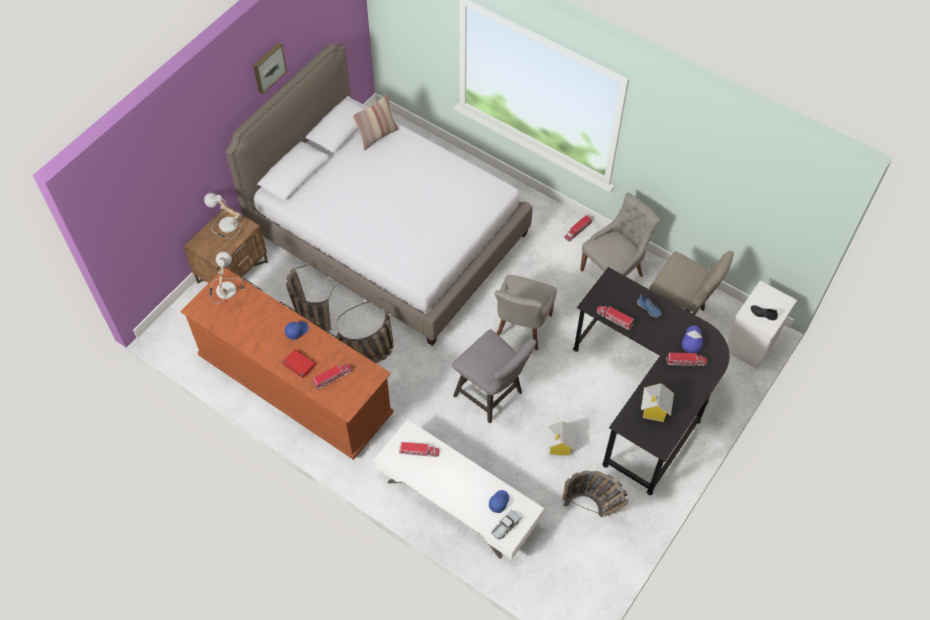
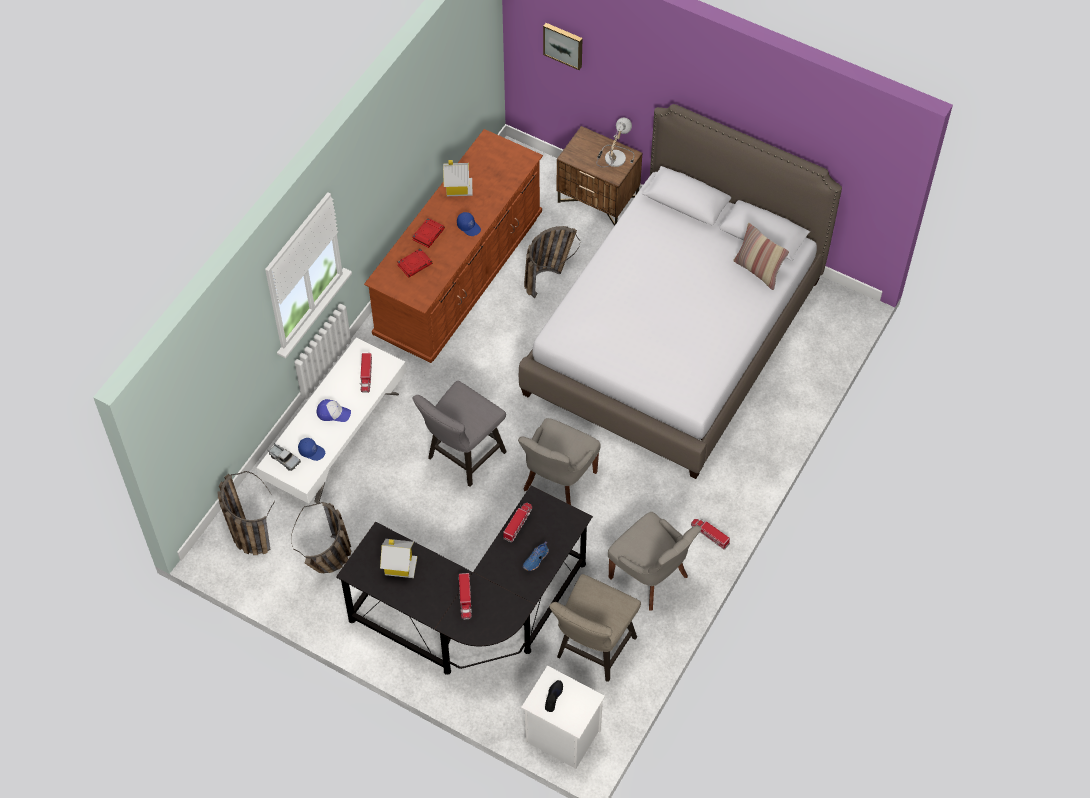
camera: 85 degrees right, 0 degrees up
(224, 289) = (514, 159): table lamp -> none
(268, 67) = (745, 104): picture -> picture (563, 44)
(332, 377) = (415, 264): toy truck -> red book
(368, 355) = (504, 336): basket -> basket (246, 532)
(521, 327) = (558, 481): grey chair -> grey chair turned 75 degrees counterclockwise
(559, 445) = (405, 527): toy house -> toy house (457, 187)
(692, 341) = (495, 605): cap -> cap (333, 413)

